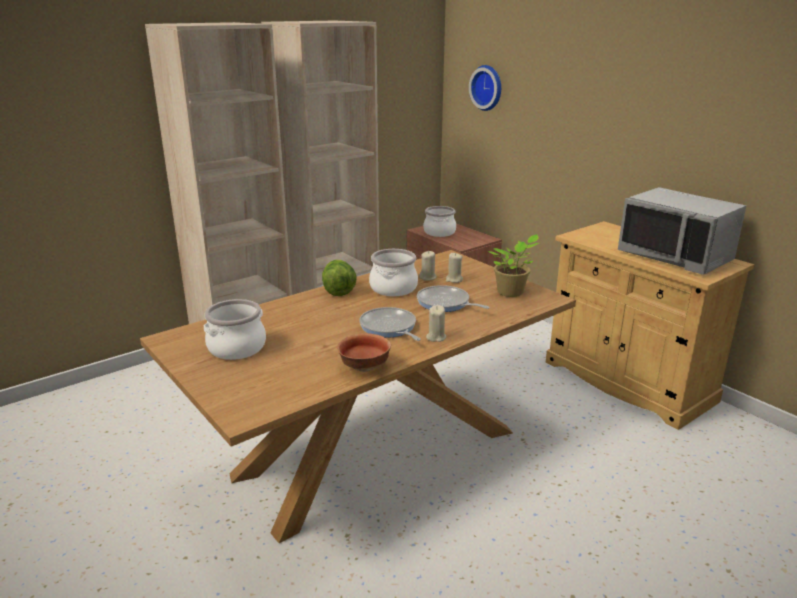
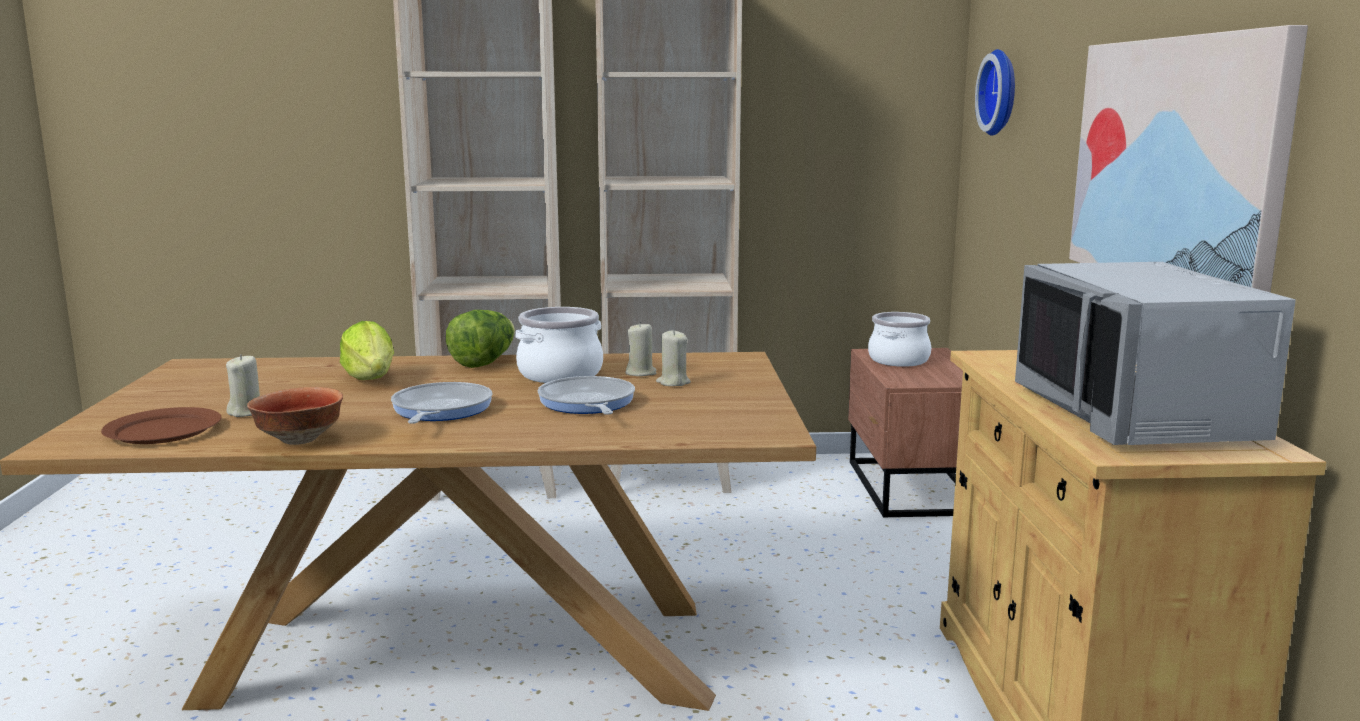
camera: 35 degrees right, 10 degrees down
(236, 347) = (227, 387): cooking pot -> none
(277, 386) = (164, 430): none -> brown plate
(305, 318) = (371, 379): none -> lettuce
(435, 337) = (470, 434): beige candle -> beige candle (247, 412)
(512, 293) = (724, 414): potted plant -> none
(646, 141) = (1175, 165): none -> picture

